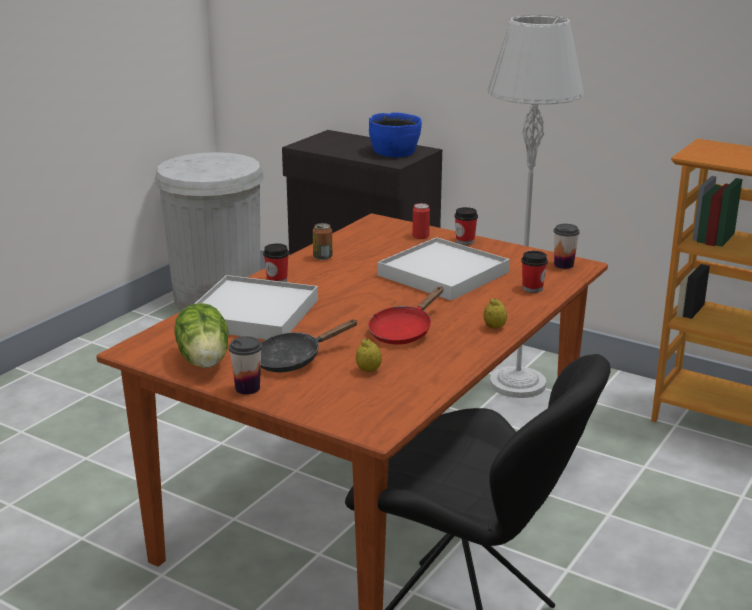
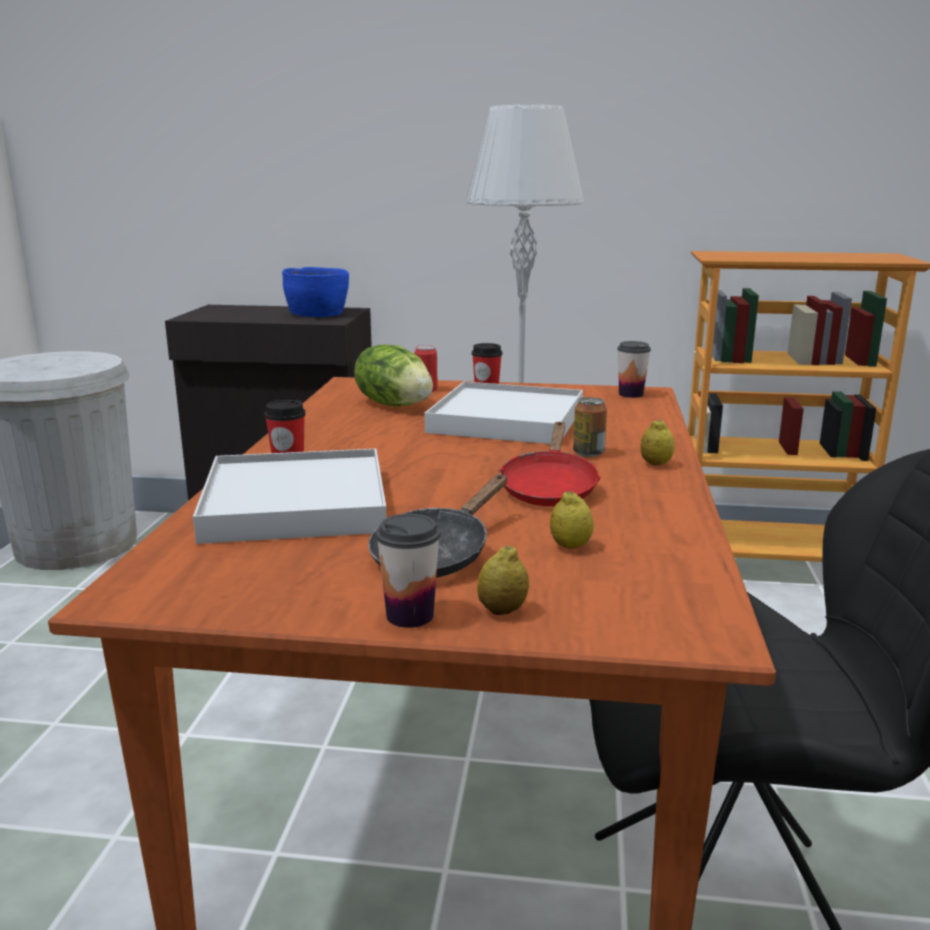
camera: 25 degrees left, 5 degrees down
(205, 360) = (282, 585): lettuce -> lettuce (395, 404)
(292, 396) = (502, 610): none -> lemon
(322, 257) = (324, 424): can -> can (588, 453)
(532, 288) = (634, 419): cup -> none

